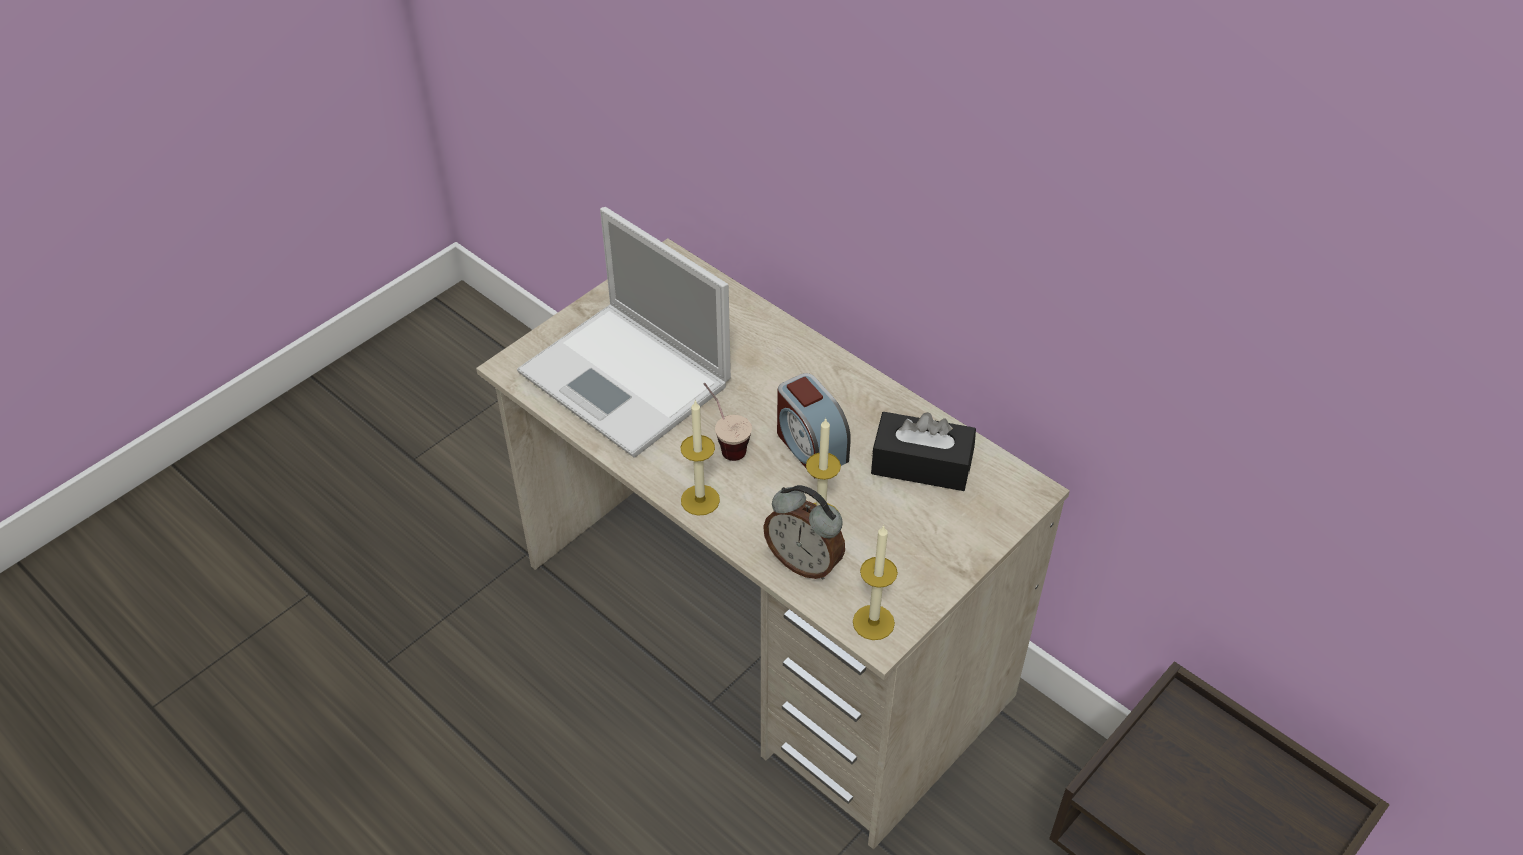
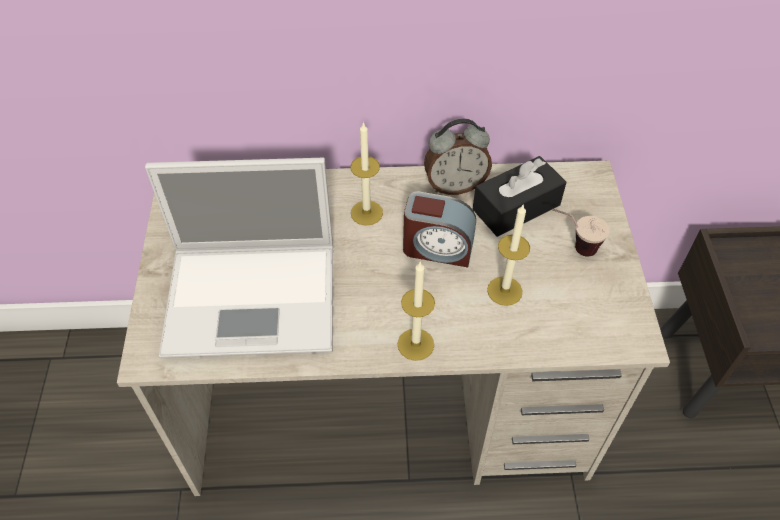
camera: 45 degrees left, 5 degrees up
(725, 443) = (381, 290): cup -> cup (572, 247)
(804, 562) = (533, 329): alarm clock -> alarm clock (455, 185)
(873, 622) = (621, 333): candle -> candle (366, 213)

